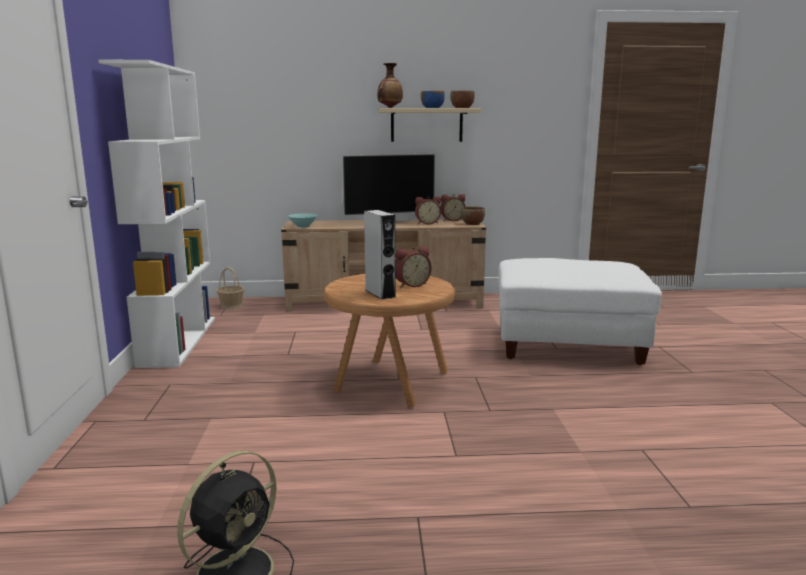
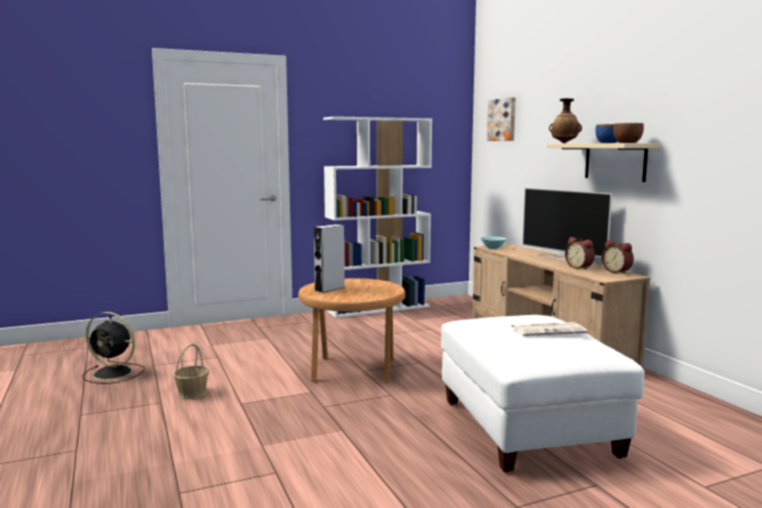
camera: 70 degrees right, 5 degrees down
(231, 306) = (463, 304): basket -> basket (192, 393)
(246, 79) = (502, 119): none -> picture
(411, 285) = (363, 292): alarm clock -> none
(472, 224) = (611, 277): brown bowl -> none
(571, 261) = (548, 330): none -> newspaper

